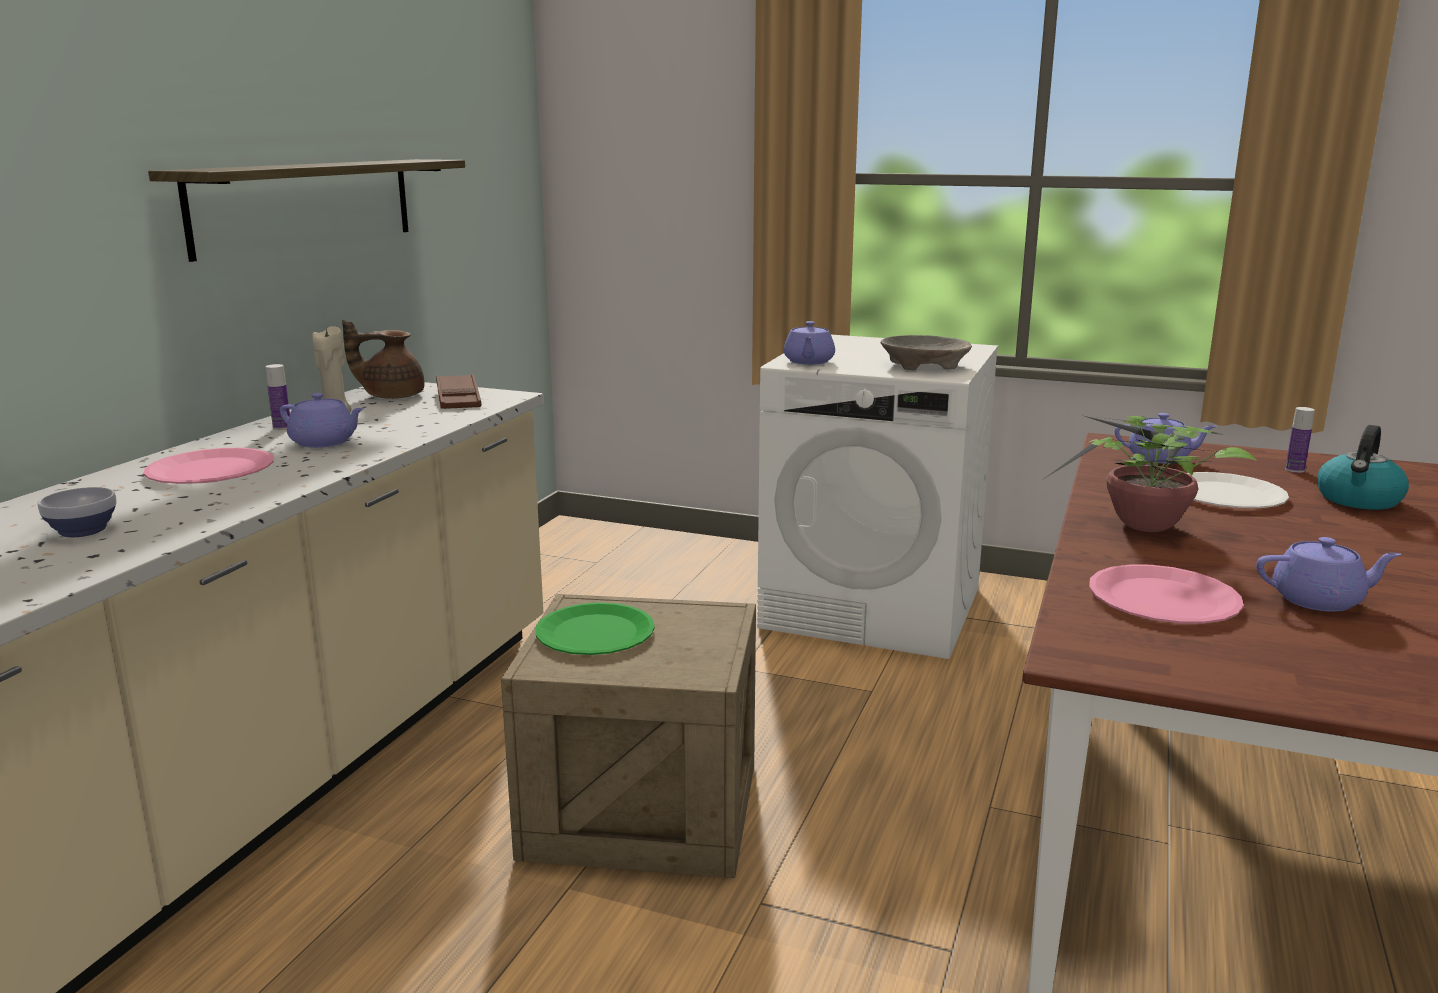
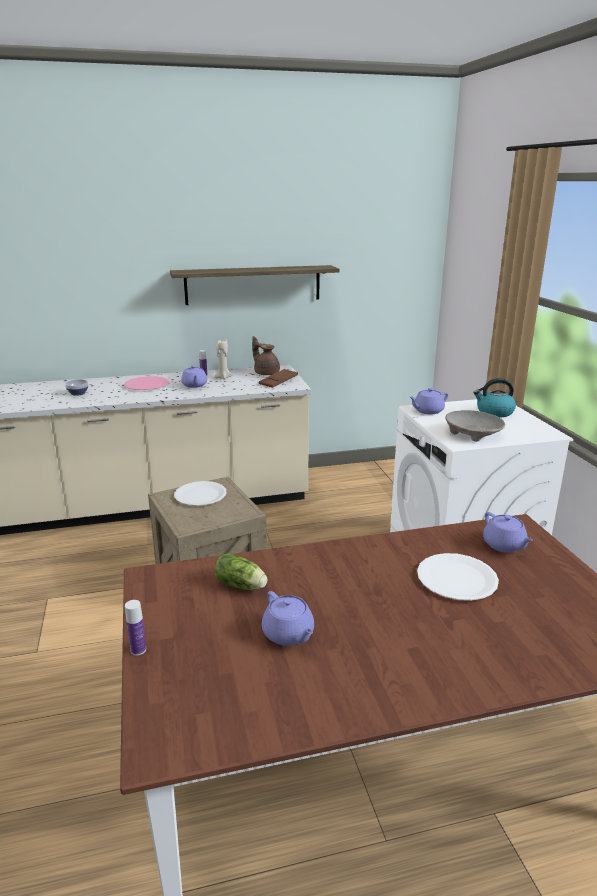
camera: 55 degrees right, 5 degrees up
(594, 632) = (200, 495): green plate -> white plate
(1142, 527) = (352, 562): potted plant -> none
(1162, 599) = (242, 586): pink plate -> lettuce
(1294, 470) = (561, 597): bottle -> bottle (138, 650)
(1358, 500) = (522, 631): kettle -> kettle (494, 412)

